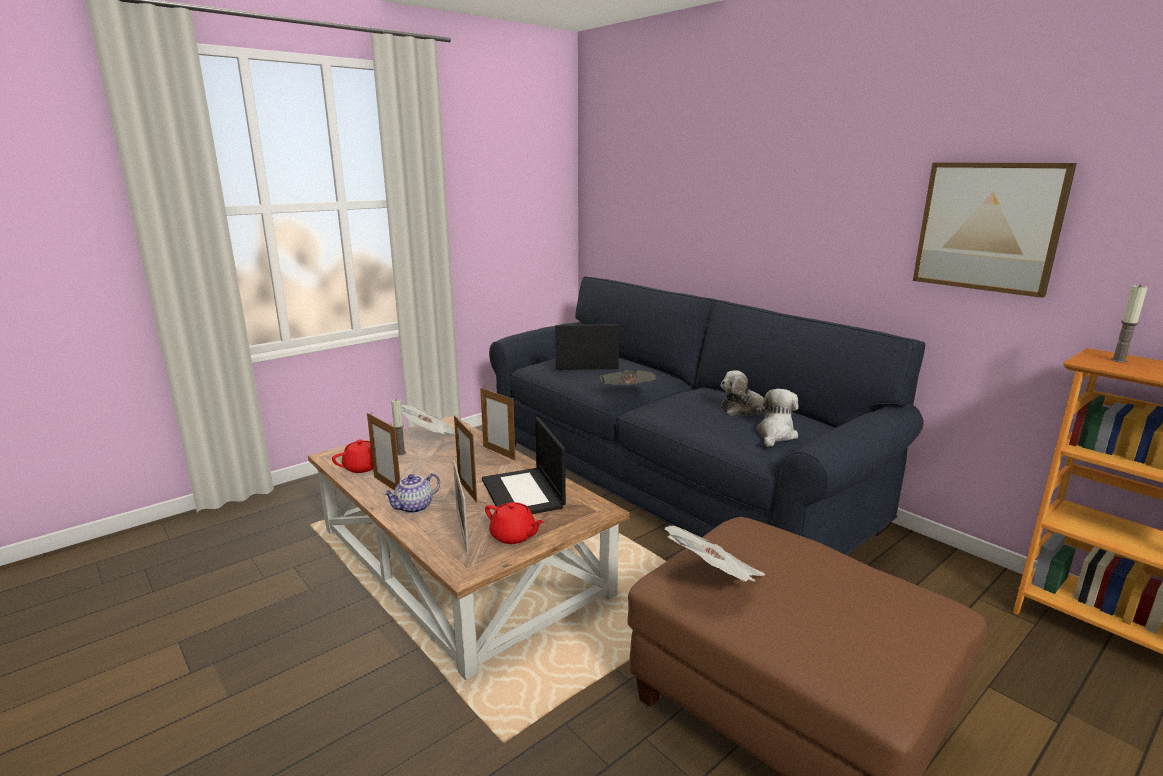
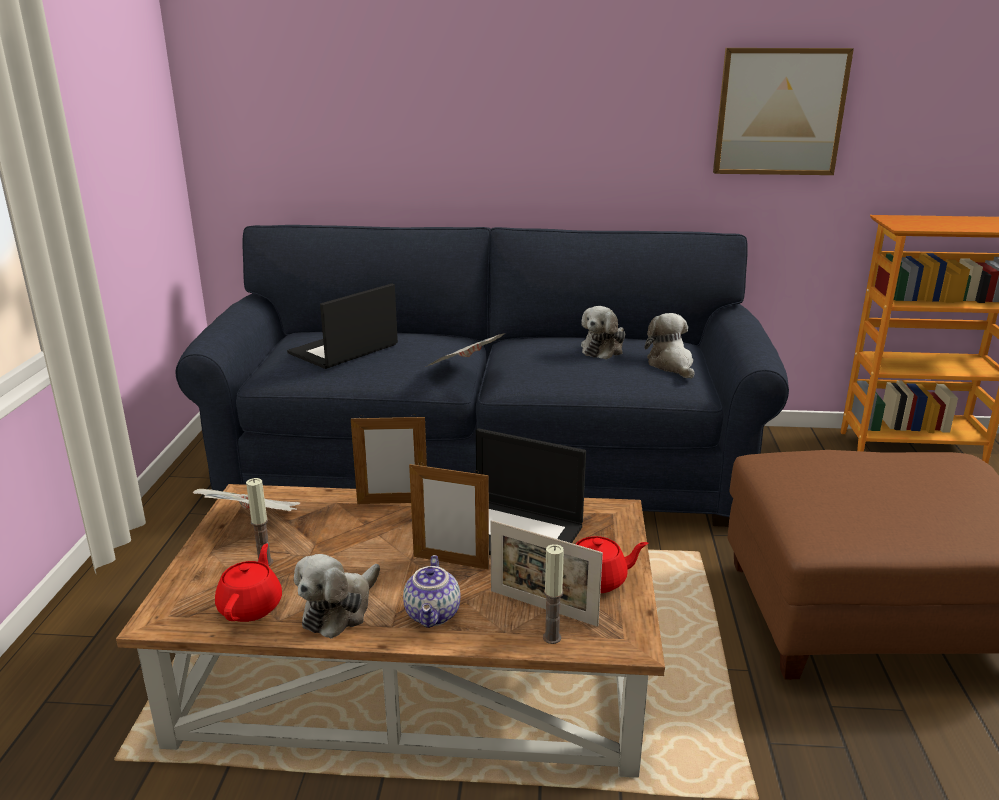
camera: 45 degrees left, 5 degrees up
(387, 485) = (339, 609): picture frame -> plush toy
(713, 577) = (844, 514): newspaper -> none
(1119, 360) = (909, 221): candle -> candle (552, 637)

